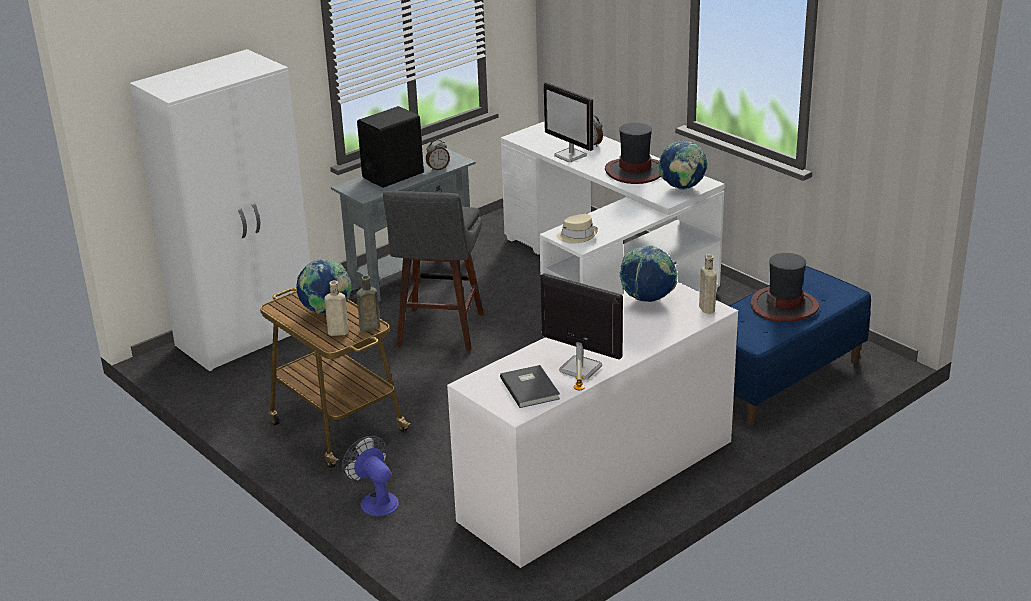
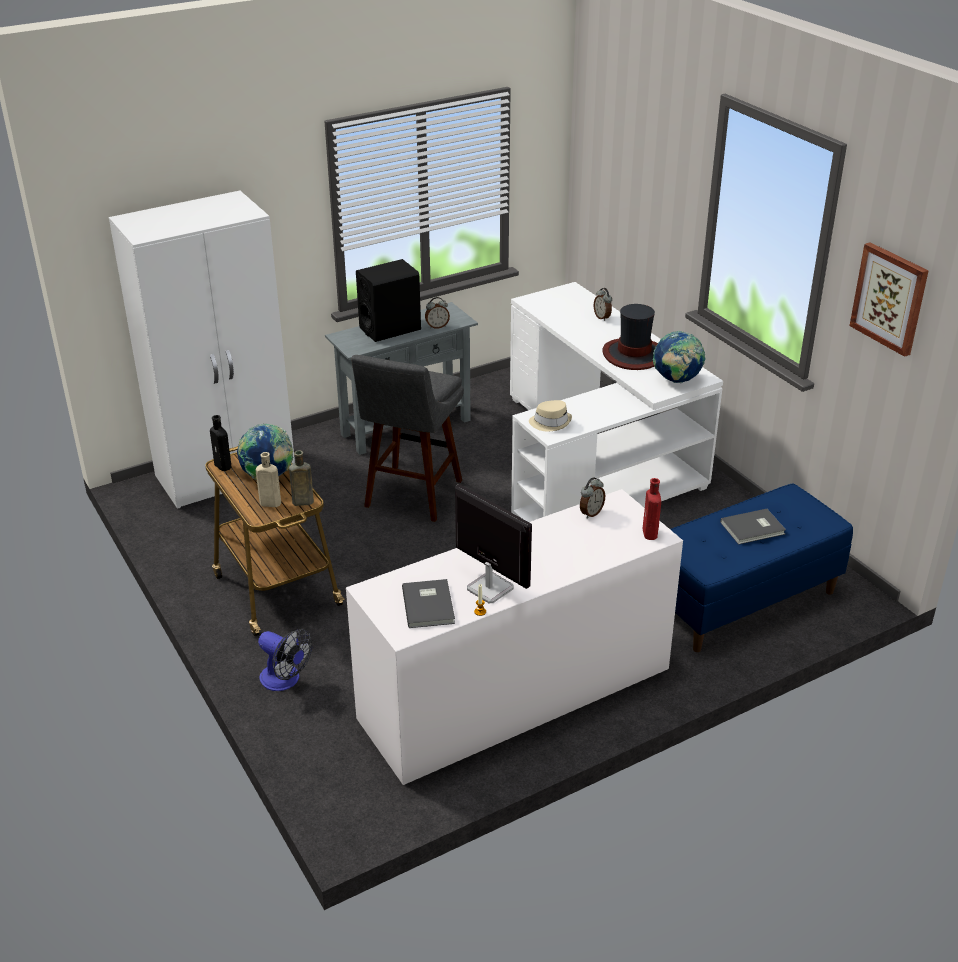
camera: 10 degrees right, 5 degrees up
(279, 307) = (223, 466): none -> black bottle
(375, 500) = (285, 680): fan -> fan turned 150 degrees clockwise
(571, 156) = (574, 328): monitor -> none
(648, 299) = (591, 513): globe -> alarm clock
(707, 309) = (650, 534): beige bottle -> red bottle
(784, 306) = (754, 529): hat -> grey book
(878, 80) = (890, 298): none -> picture

